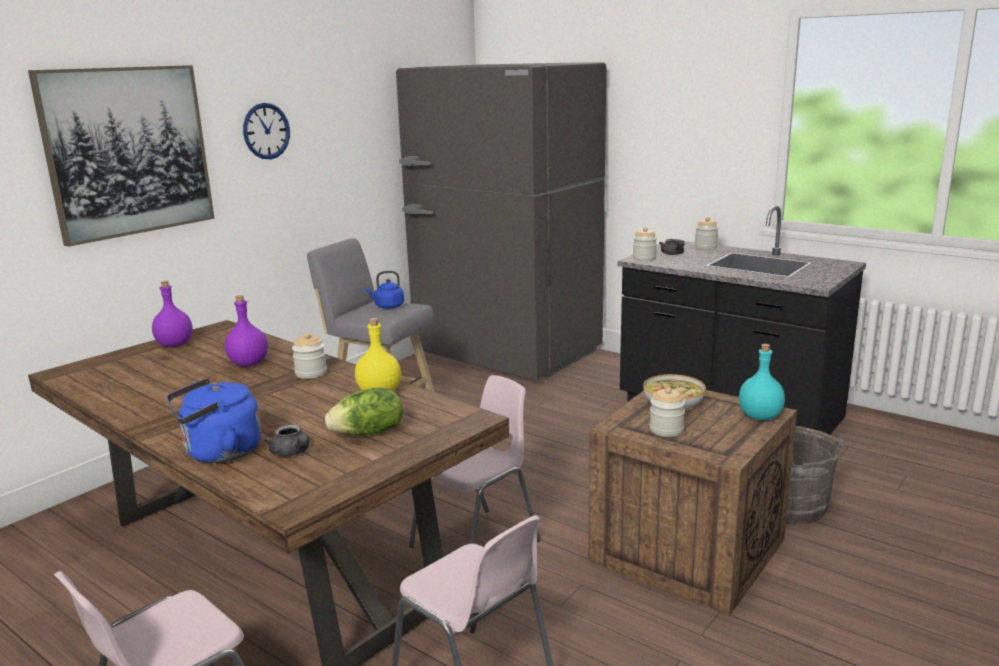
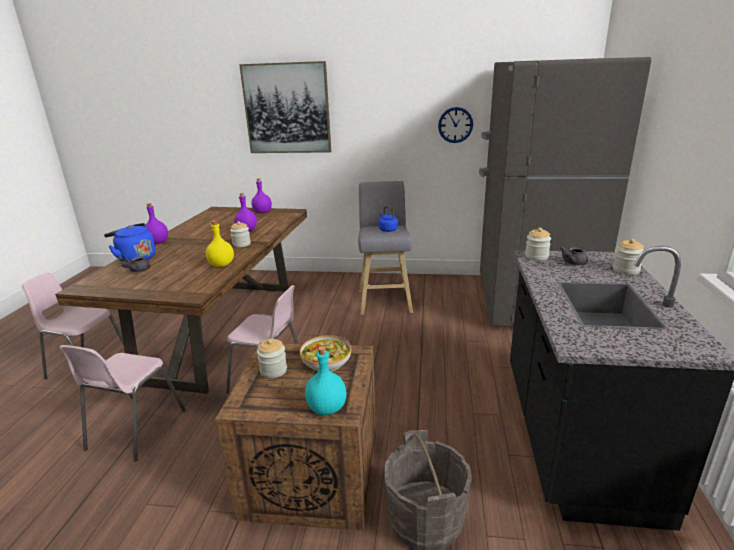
camera: 60 degrees right, 5 degrees up
(159, 431) = (157, 242): none -> purple bottle
(266, 131) = (375, 103): wall clock -> wall clock (455, 125)
(369, 433) = (165, 278): lettuce -> none

